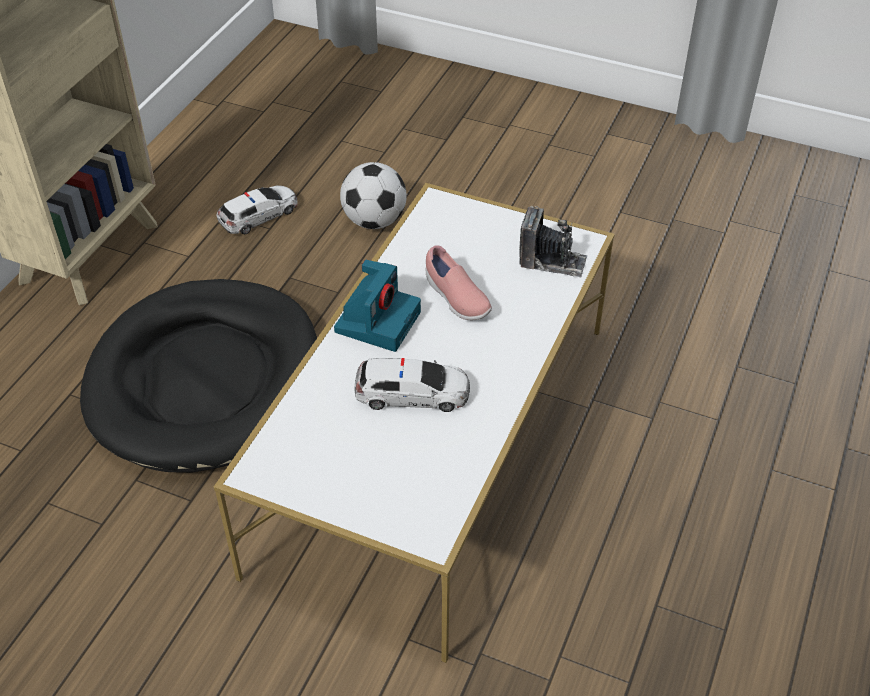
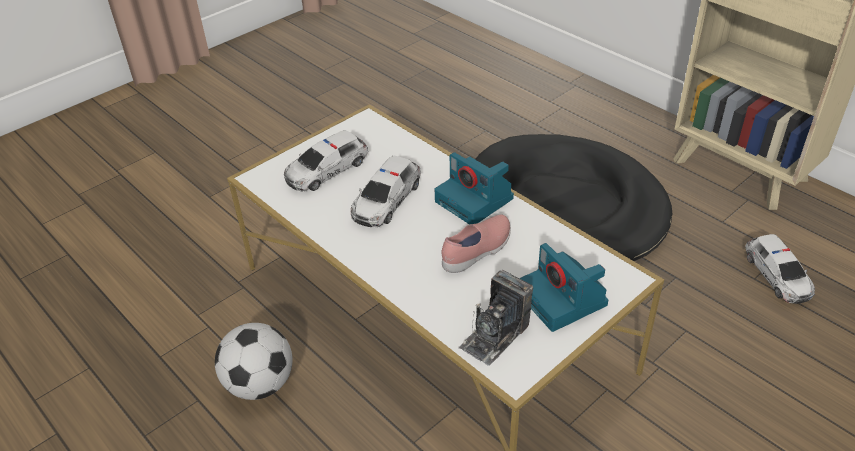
camera: 115 degrees right, 5 degrees down
(374, 221) = (753, 359): football -> football (260, 384)
(382, 471) = (326, 170): none -> toy car
(456, 298) = (477, 252): pink shoe -> pink shoe turned 150 degrees clockwise
(485, 232) = (563, 300): none -> camera

